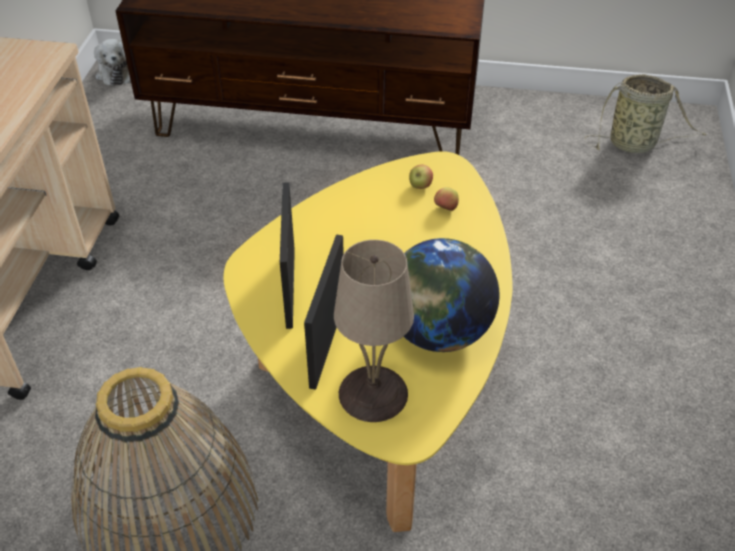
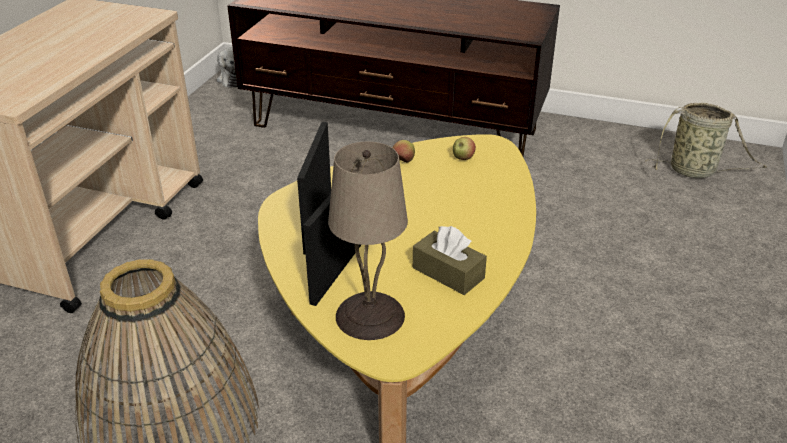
camera: 10 degrees right, 10 degrees down
(438, 332) = (448, 273): globe -> brown tissue box
(446, 209) = (483, 177): apple -> apple (403, 161)

